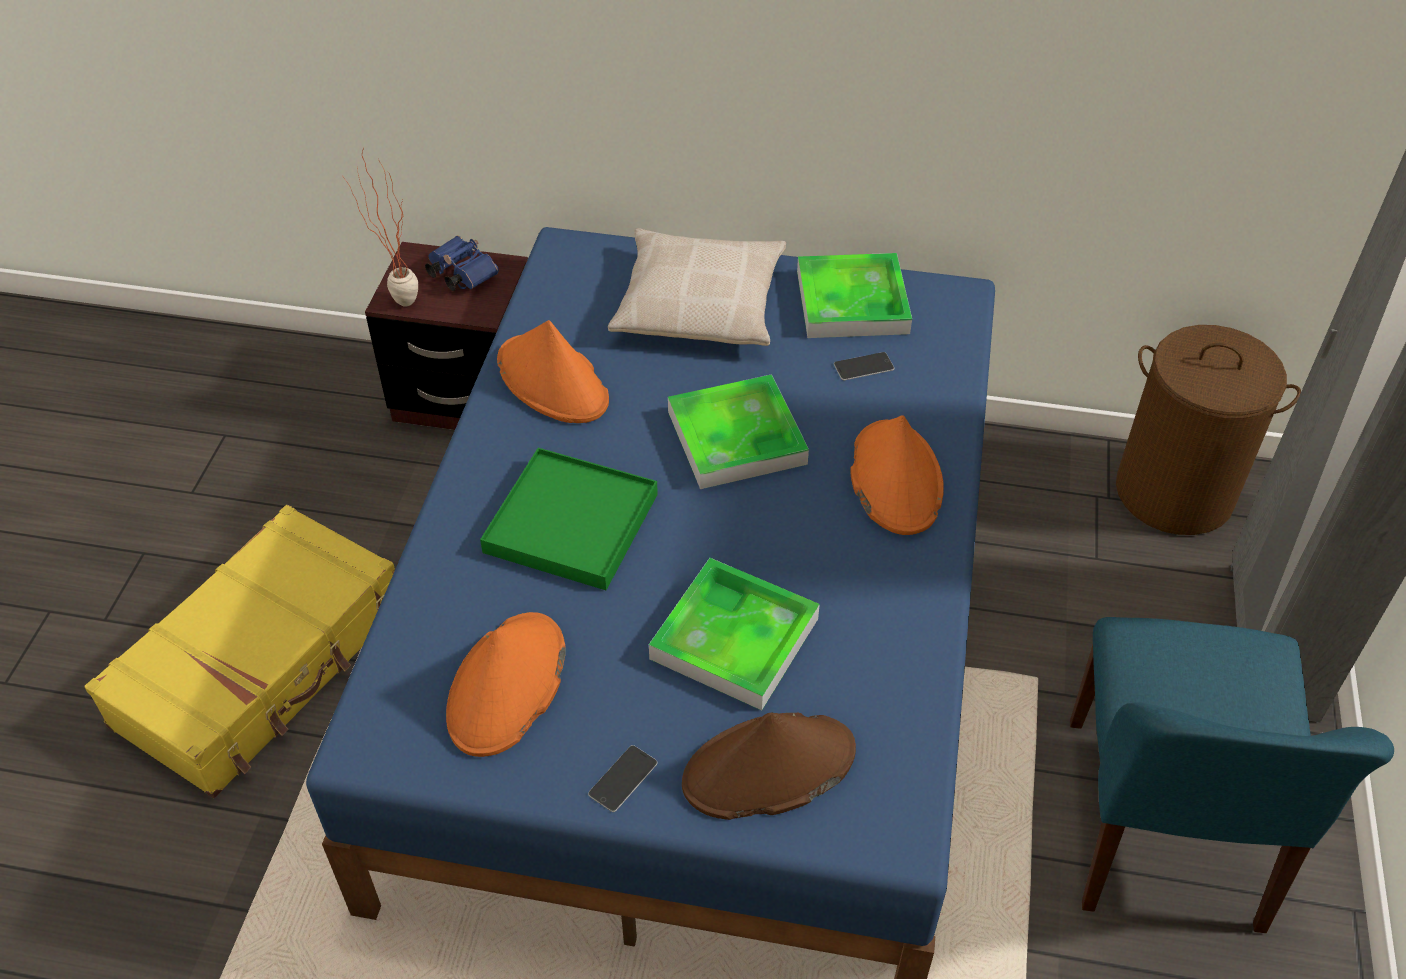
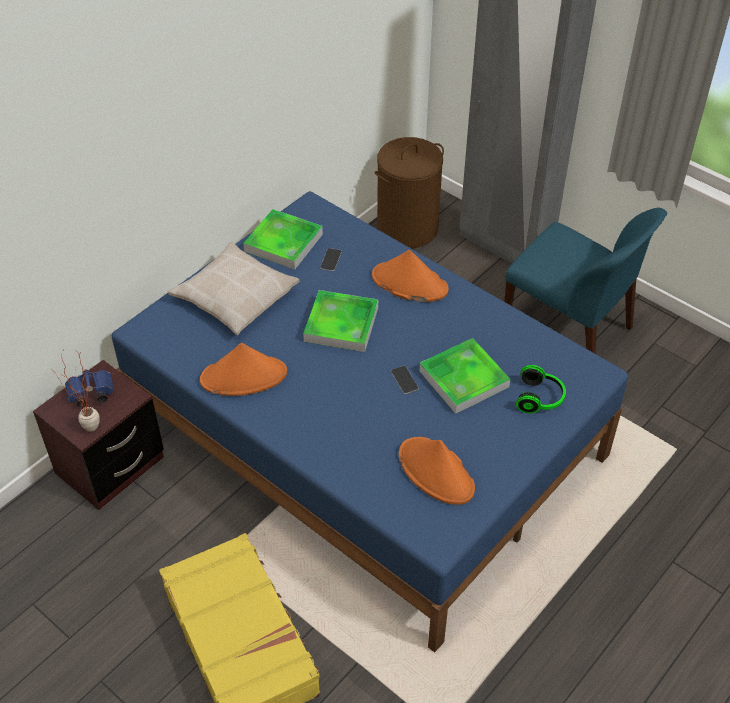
camera: 60 degrees left, 0 degrees up
(571, 523) = (351, 408): green tray -> none
(623, 778) = (516, 450): phone -> phone (404, 380)
(768, 768) = (540, 398): brown hat -> headphones

